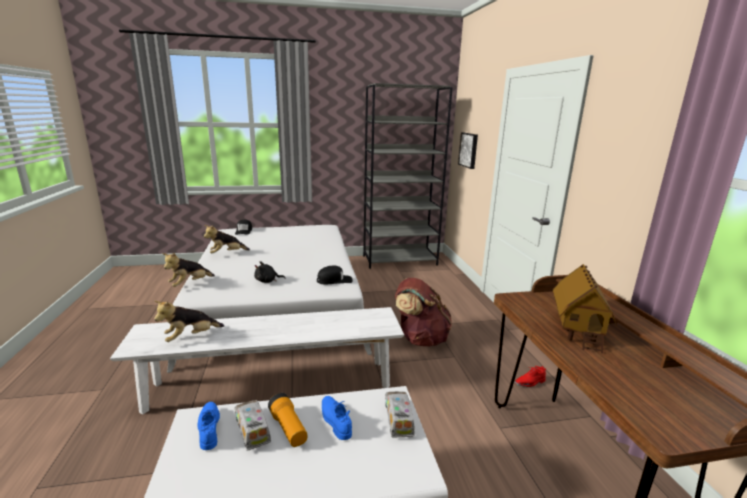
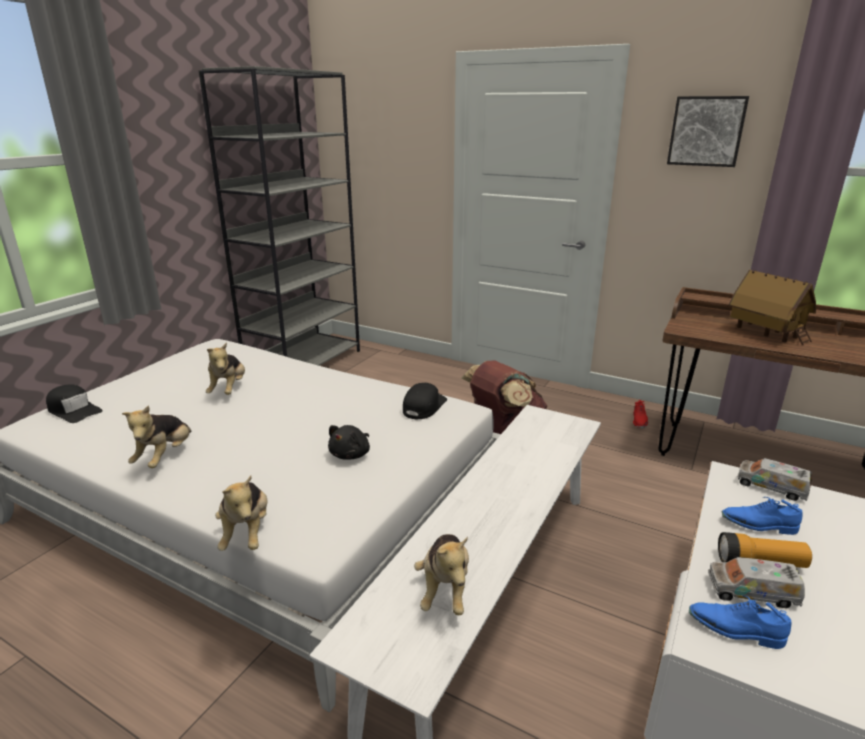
camera: 50 degrees left, 5 degrees up
(291, 242) = (229, 389): none -> plush toy
(469, 150) = (377, 171): picture -> picture (706, 131)

